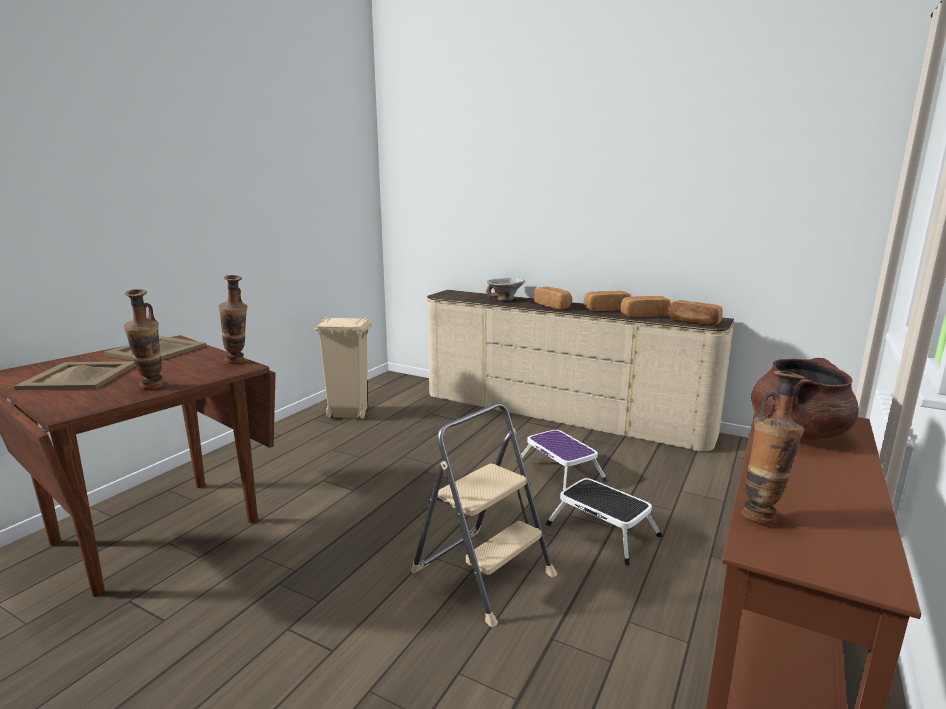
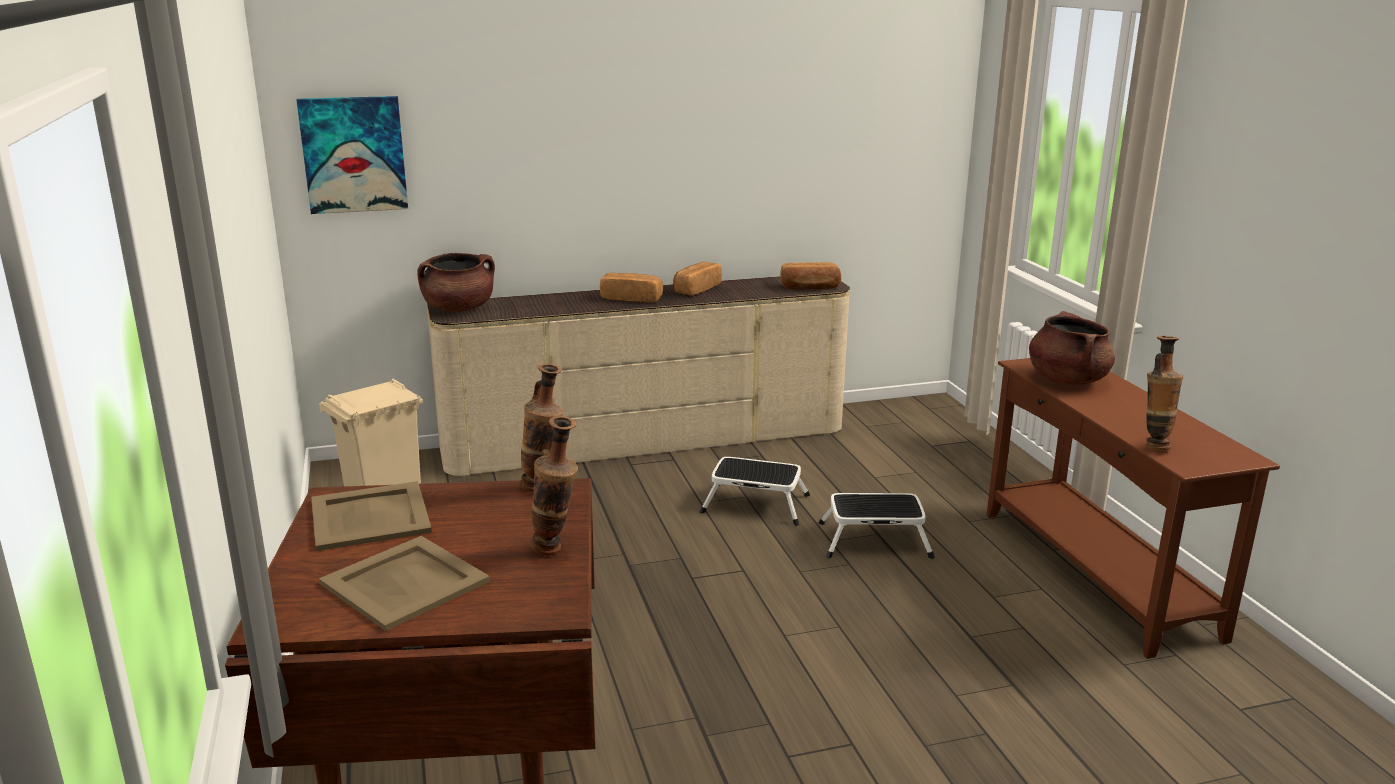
camera: 45 degrees left, 5 degrees up
(418, 194) = (354, 154): none -> picture
(452, 294) = (459, 309): none -> brown cooking pot
(479, 570) = (844, 622): beige step ladder -> none
(505, 300) = (554, 303): bowl -> none
(559, 471) = (755, 504): purple step ladder -> black step ladder
(644, 315) = (749, 289): bread -> none

